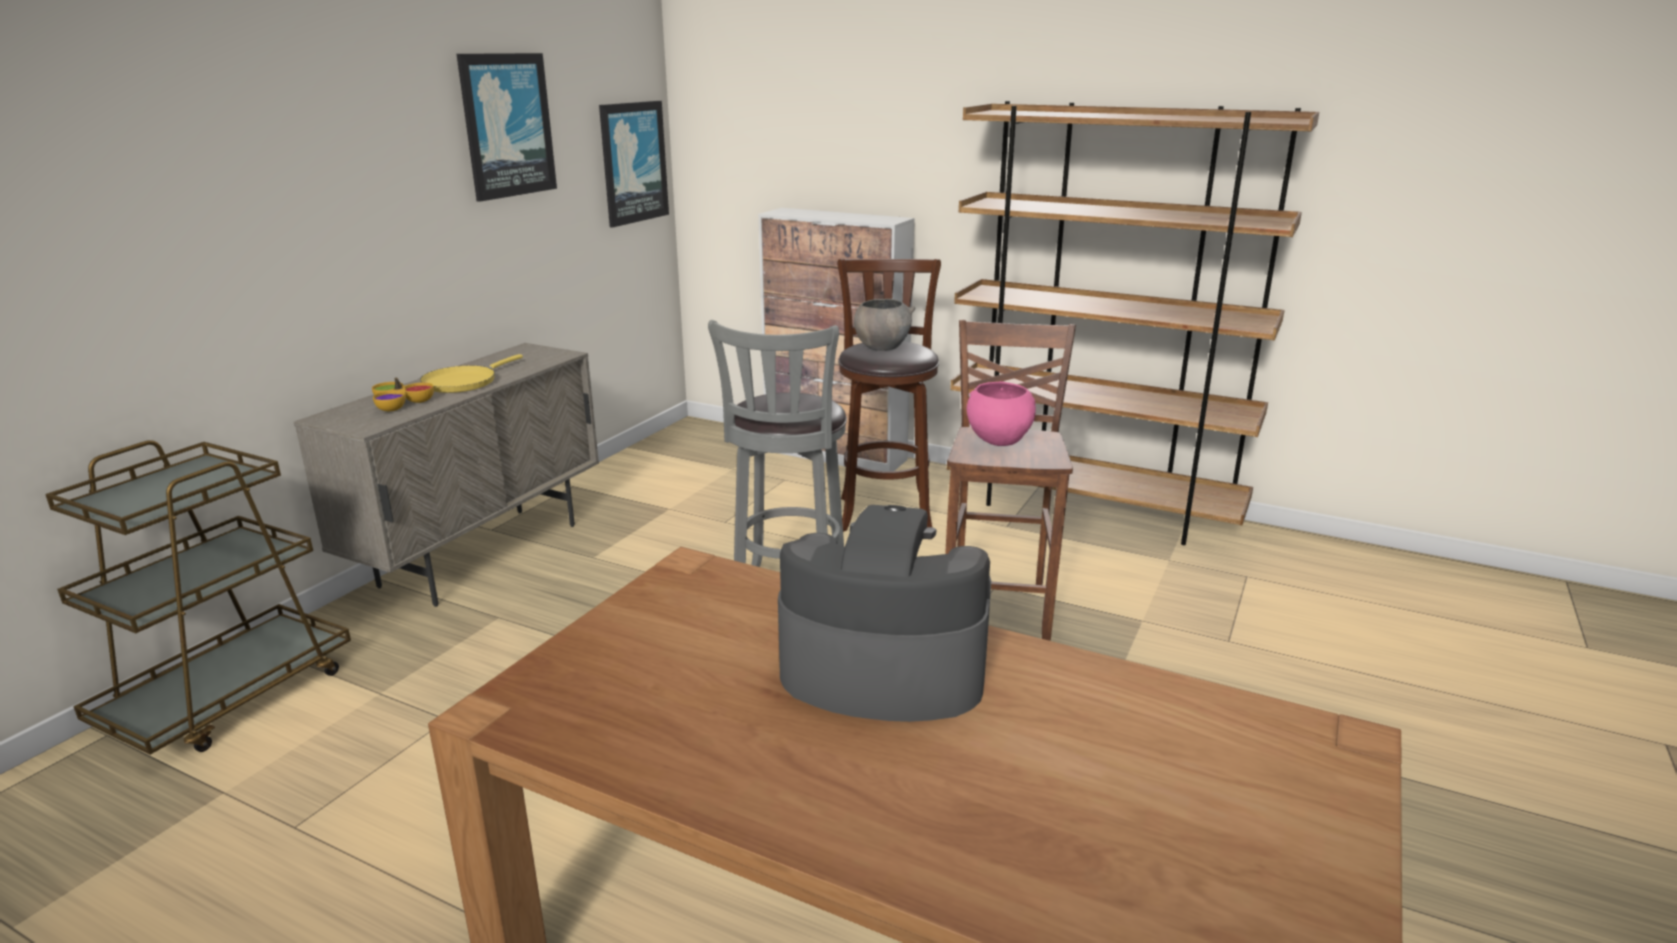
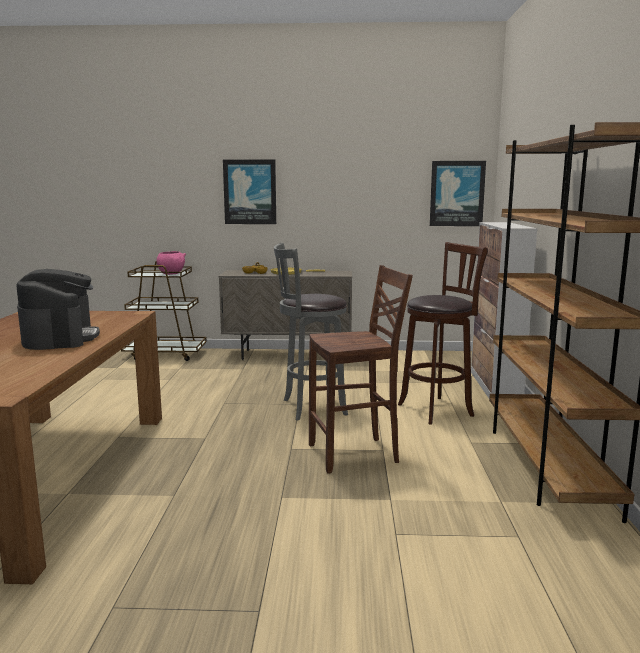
camera: 65 degrees right, 10 degrees down
(507, 125) = (364, 167): picture -> picture (250, 192)
(882, 347) = (438, 296): grey bowl -> none
(998, 440) = (356, 337): pink bowl -> pink bowl (171, 273)

